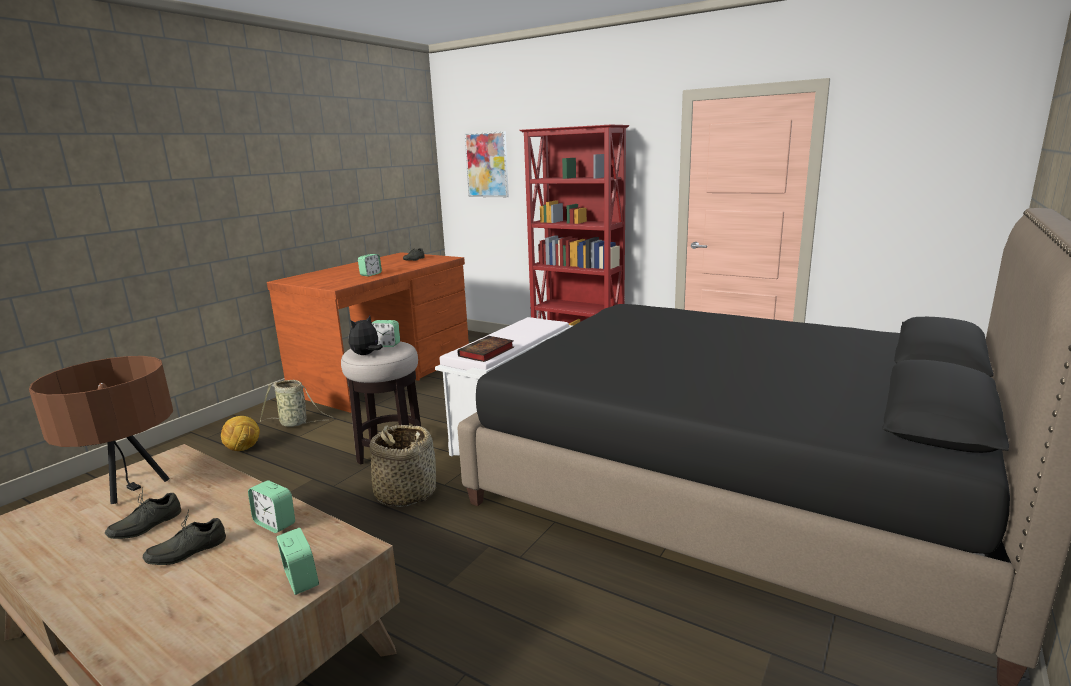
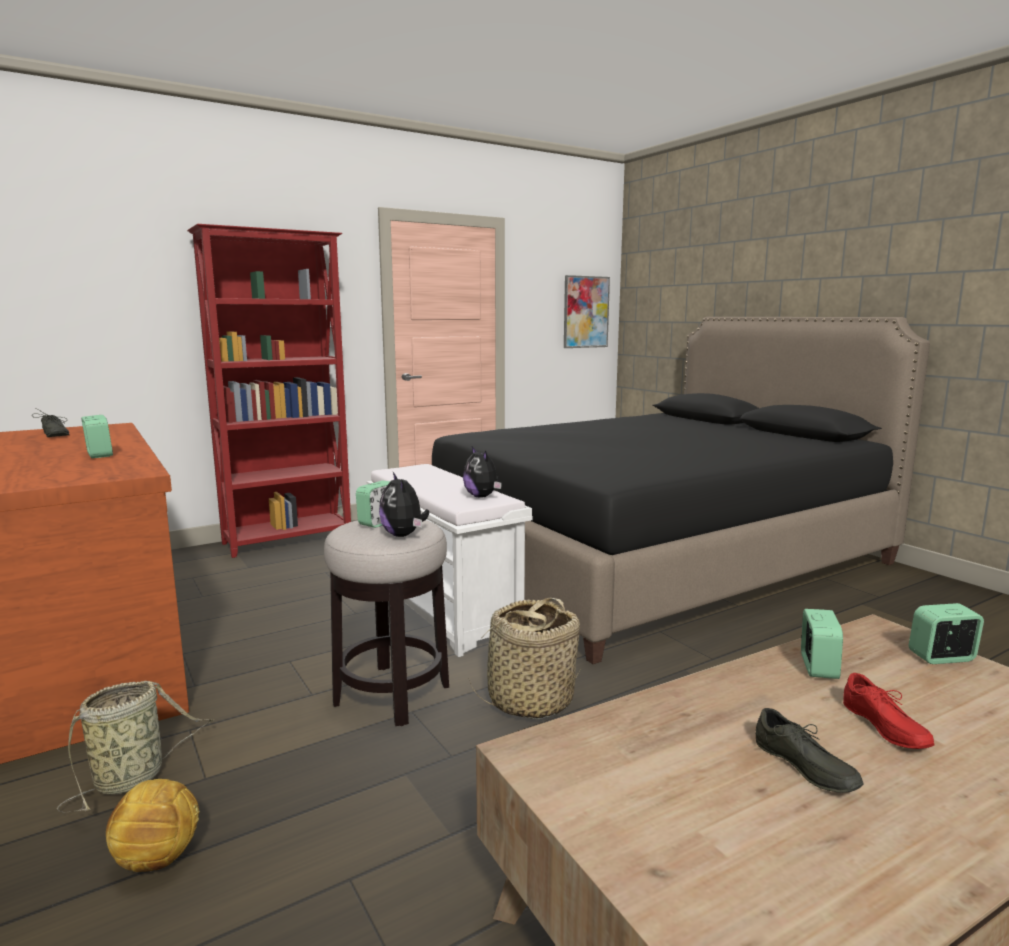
camera: 65 degrees left, 5 degrees down
(129, 485) = (639, 798): brown table lamp -> none
(186, 550) = (881, 727): grey shoe -> red shoe
(275, 523) = (818, 667): alarm clock -> alarm clock turned 45 degrees counterclockwise
(486, 352) = (482, 496): book -> plush toy
(487, 165) = (67, 276): picture -> picture (585, 312)

